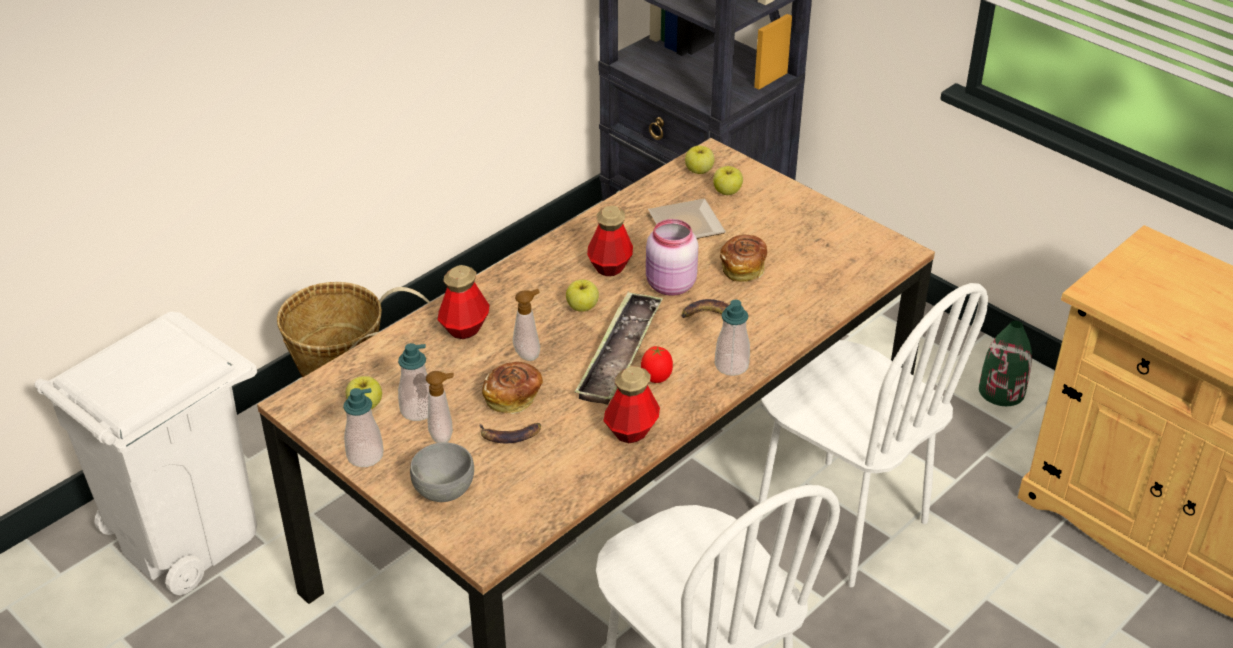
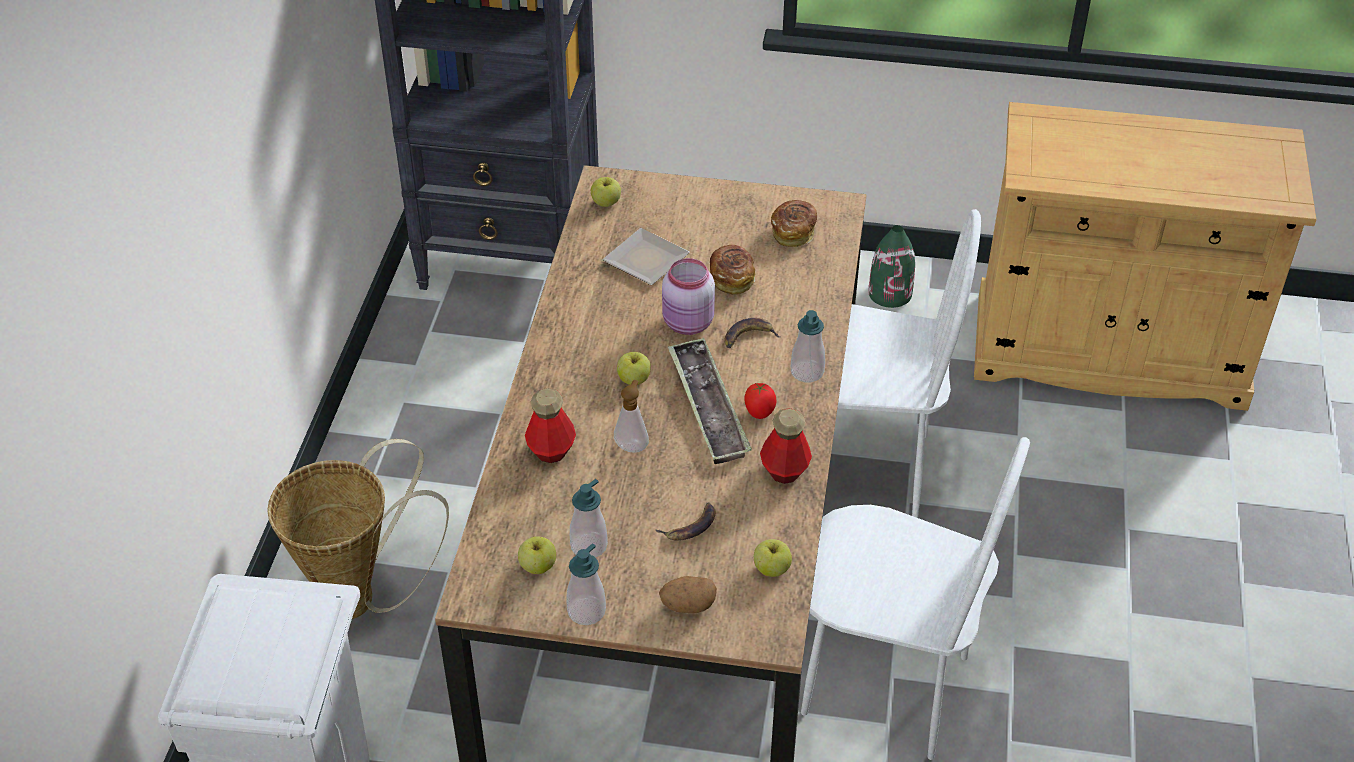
camera: 35 degrees left, 5 degrees up
(444, 436) = (636, 557): soap dispenser -> none
(444, 492) = (687, 605): grey bowl -> potato
(513, 397) = (659, 491): bread -> bread (793, 232)
(610, 266) = (619, 330): bottle -> none
(727, 192) = (650, 212): apple -> apple (771, 569)

